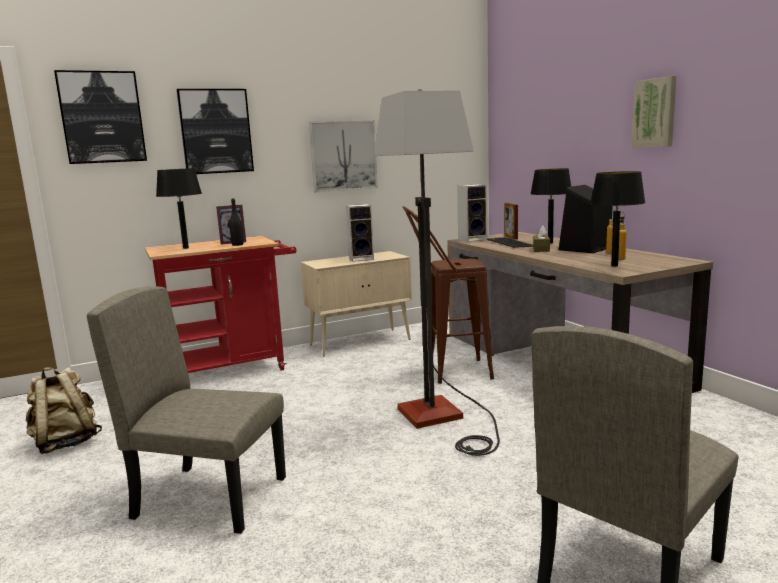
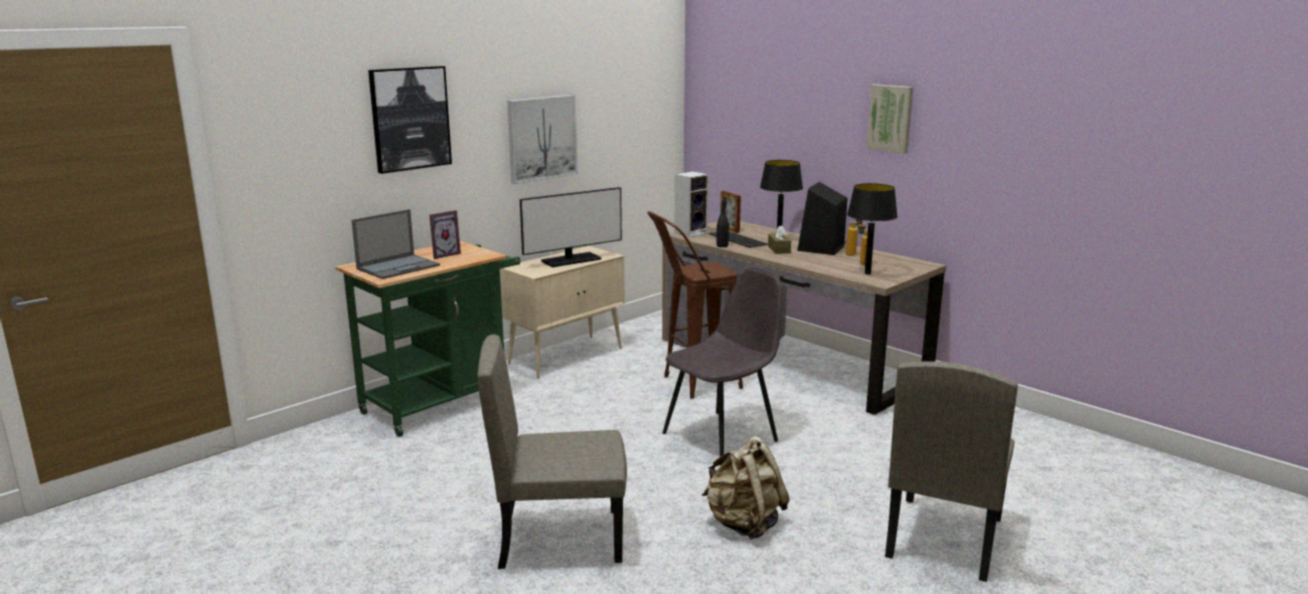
camera: 20 degrees left, 5 degrees up
(66, 443) = (332, 510): beige backpack -> beige backpack (744, 524)
(102, 117) = (286, 109): picture -> none
(186, 248) = (399, 267): black table lamp -> laptop
(234, 368) = (443, 402): red cart -> green cart
(237, 245) = (459, 259): black bottle -> black bottle (722, 246)
(362, 259) = (571, 260): speaker -> monitor
(442, 419) = (722, 436): floor lamp -> grey chair

